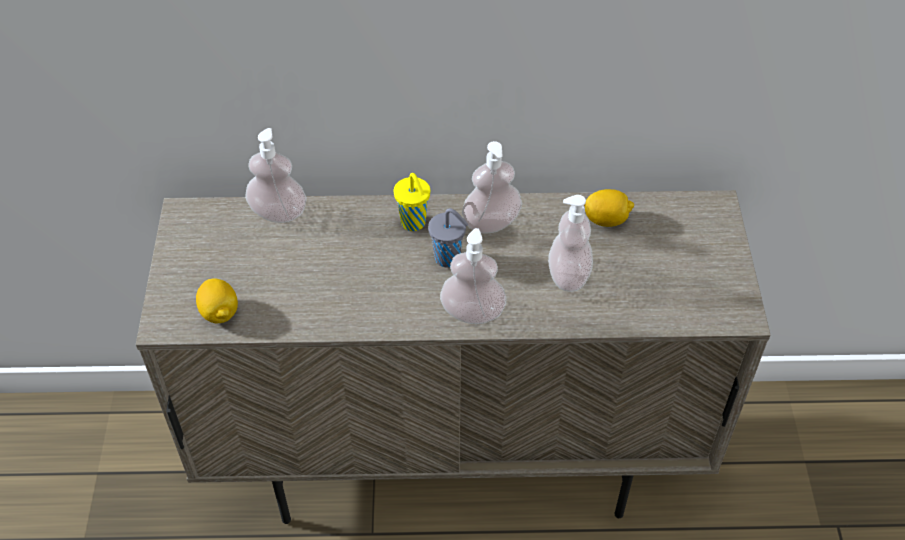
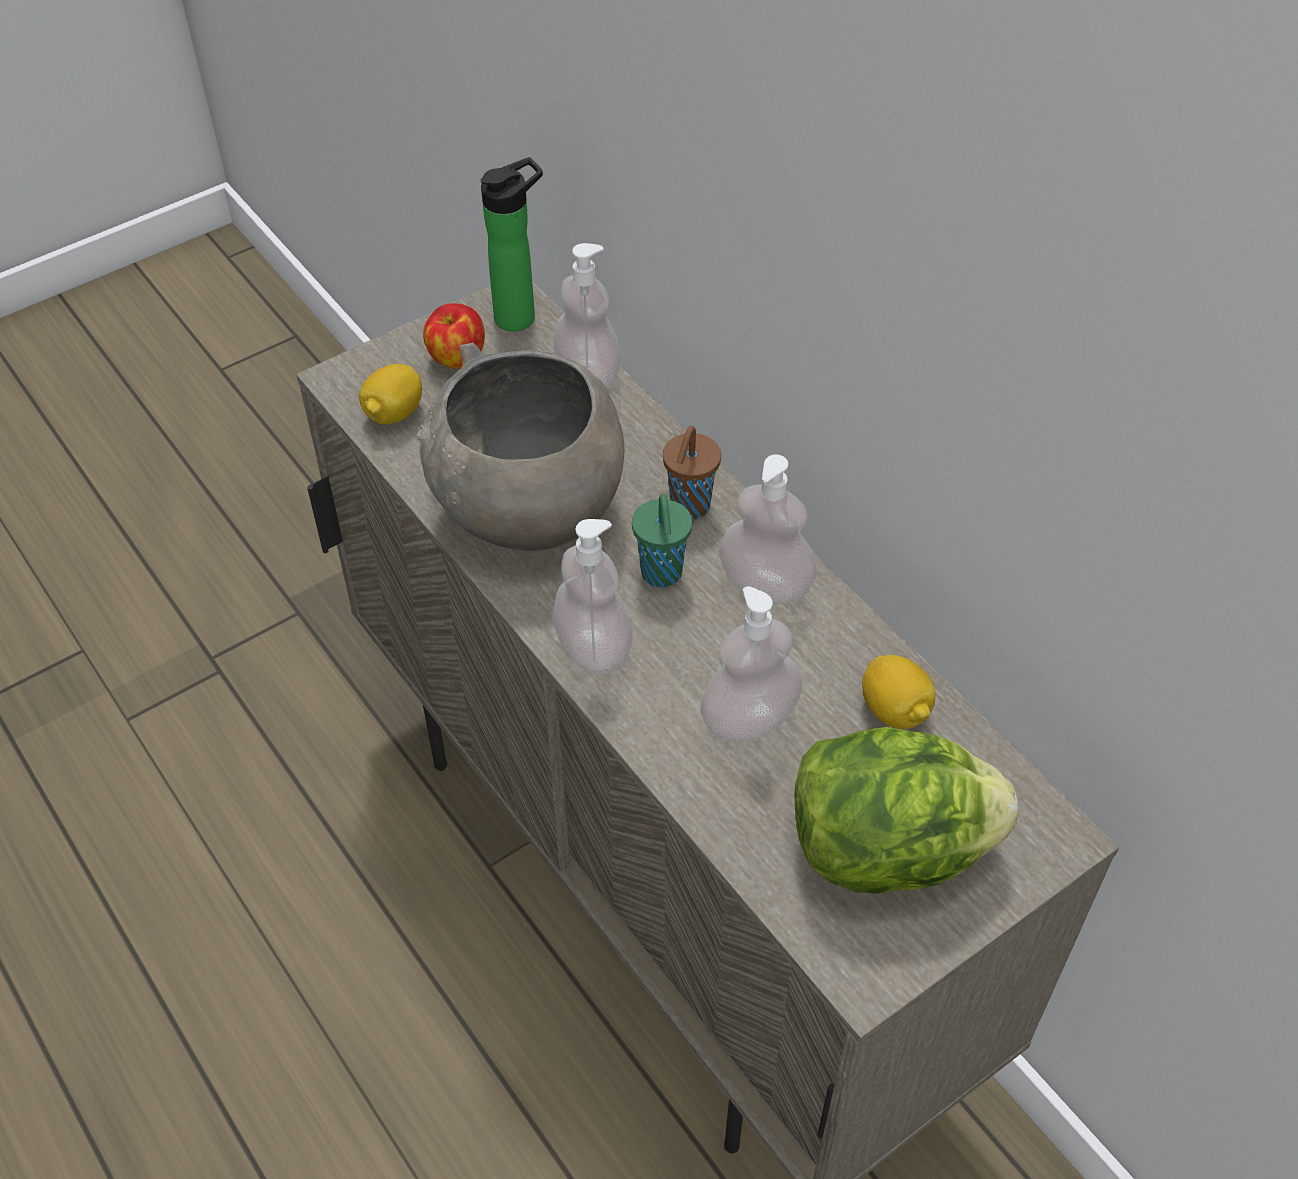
camera: 55 degrees right, 0 degrees up
(201, 217) = (520, 316): none -> bottle
(205, 262) = (457, 358): none -> apple
(354, 290) = (528, 511): none -> grey bowl
(414, 223) = (689, 508): yellow cup -> brown cup
(449, 259) = (662, 575): grey cup -> green cup
(680, 267) = (887, 849): none -> lettuce

